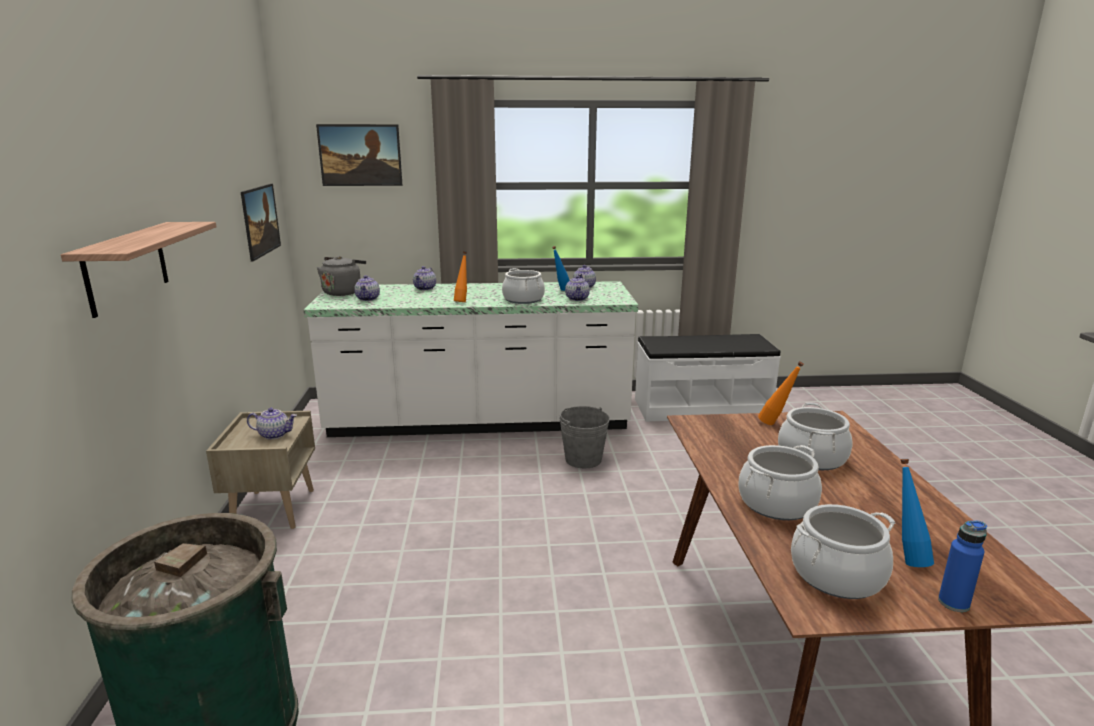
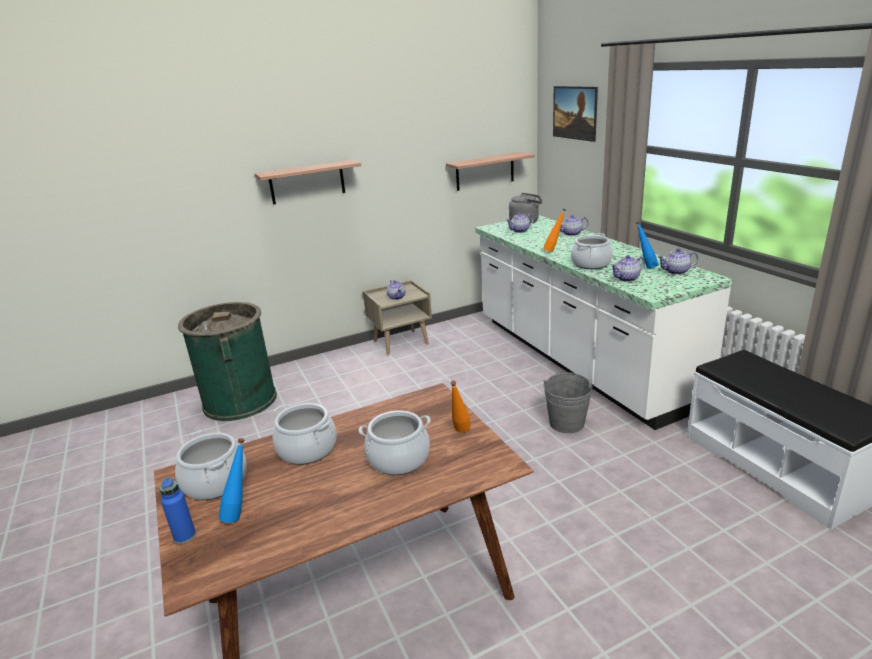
camera: 70 degrees right, 5 degrees up
(263, 237) = (485, 171): picture -> shelf

